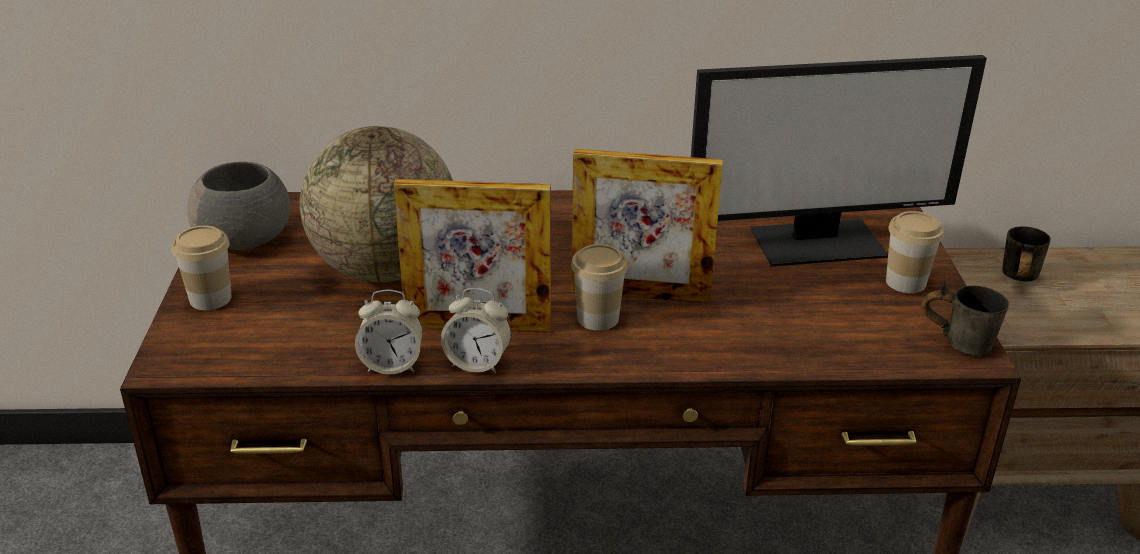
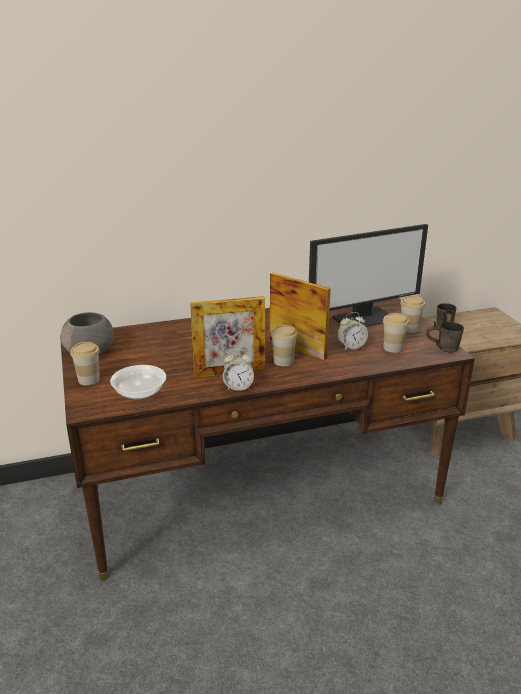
camera: 15 degrees left, 5 degrees down
(286, 343) = (140, 393): none -> bowl
(385, 269) = (170, 355): globe -> none
(392, 365) = (198, 394): alarm clock -> alarm clock (351, 347)
(640, 294) = (297, 349): picture frame -> picture frame turned 135 degrees counterclockwise
(845, 323) = (393, 348): none -> cup

